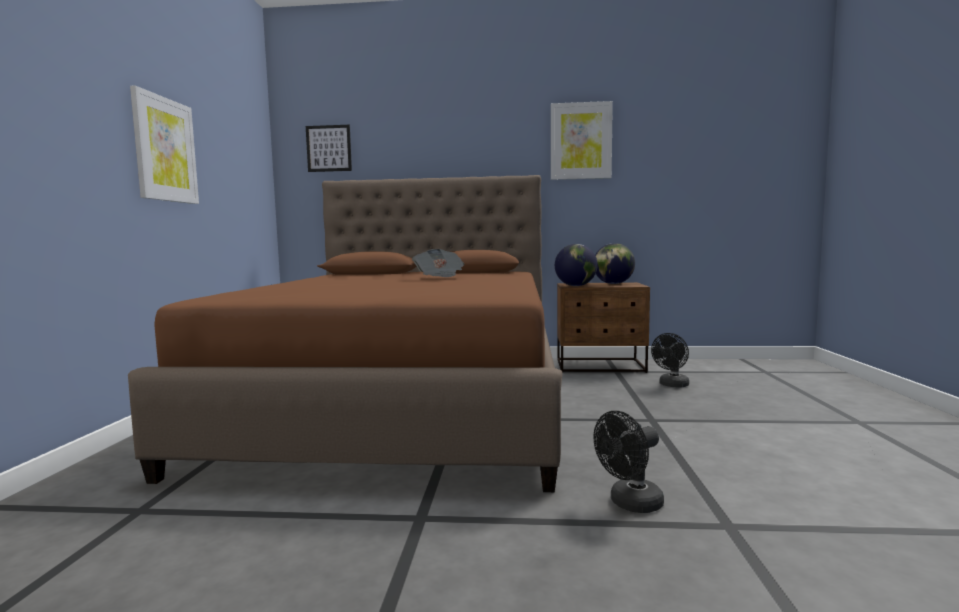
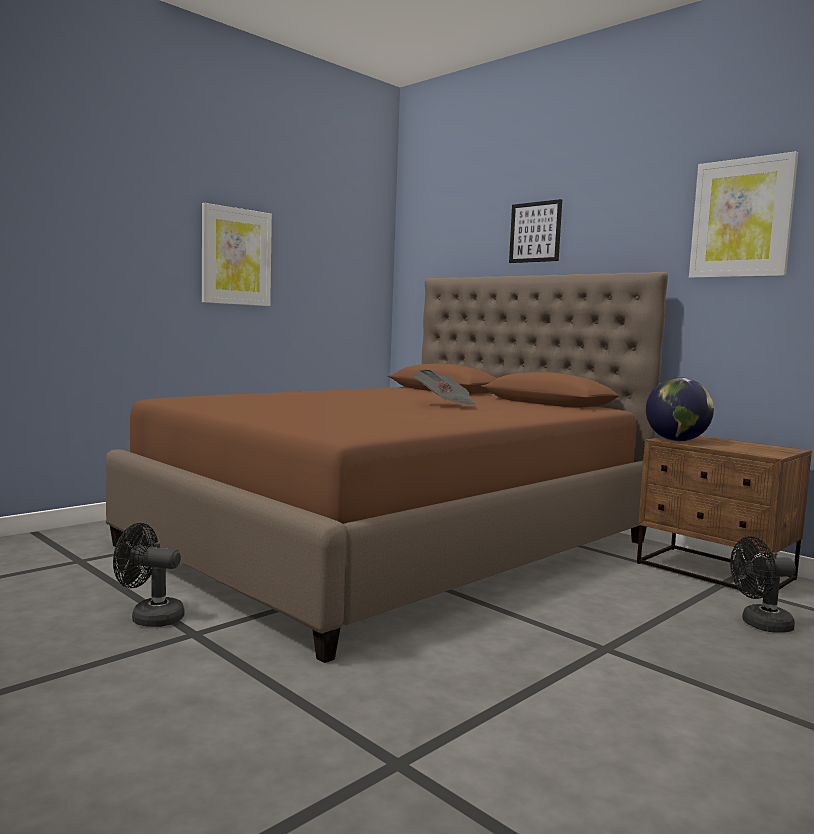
camera: 40 degrees right, 0 degrees up
(329, 148) = (442, 240): picture -> picture (535, 232)
(613, 283) = (752, 446): globe -> none
(630, 504) = (360, 702): black fan -> black fan (150, 617)

